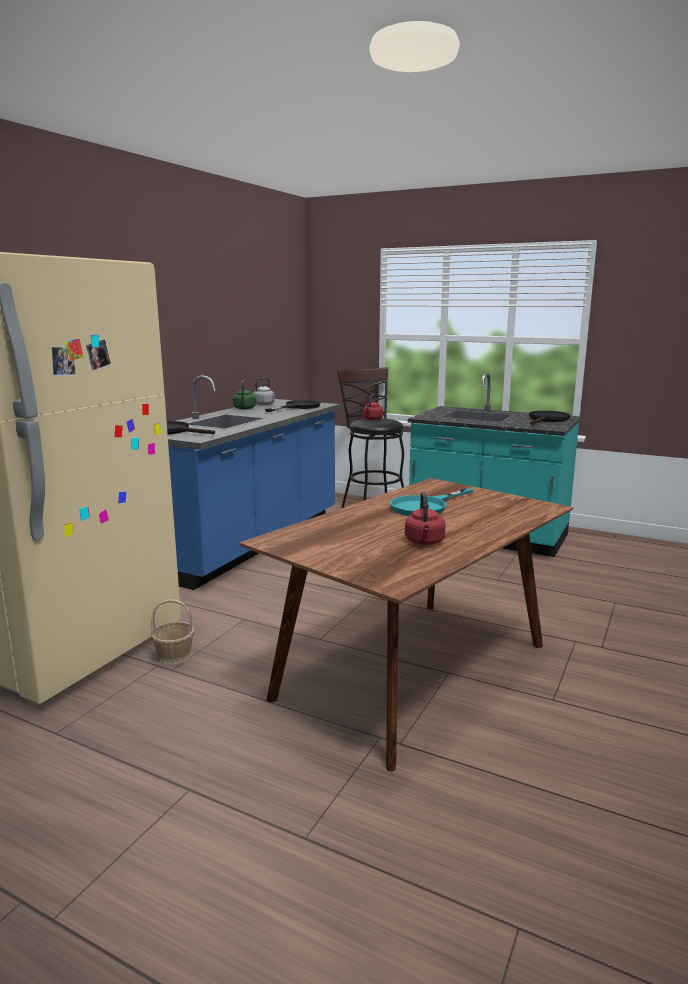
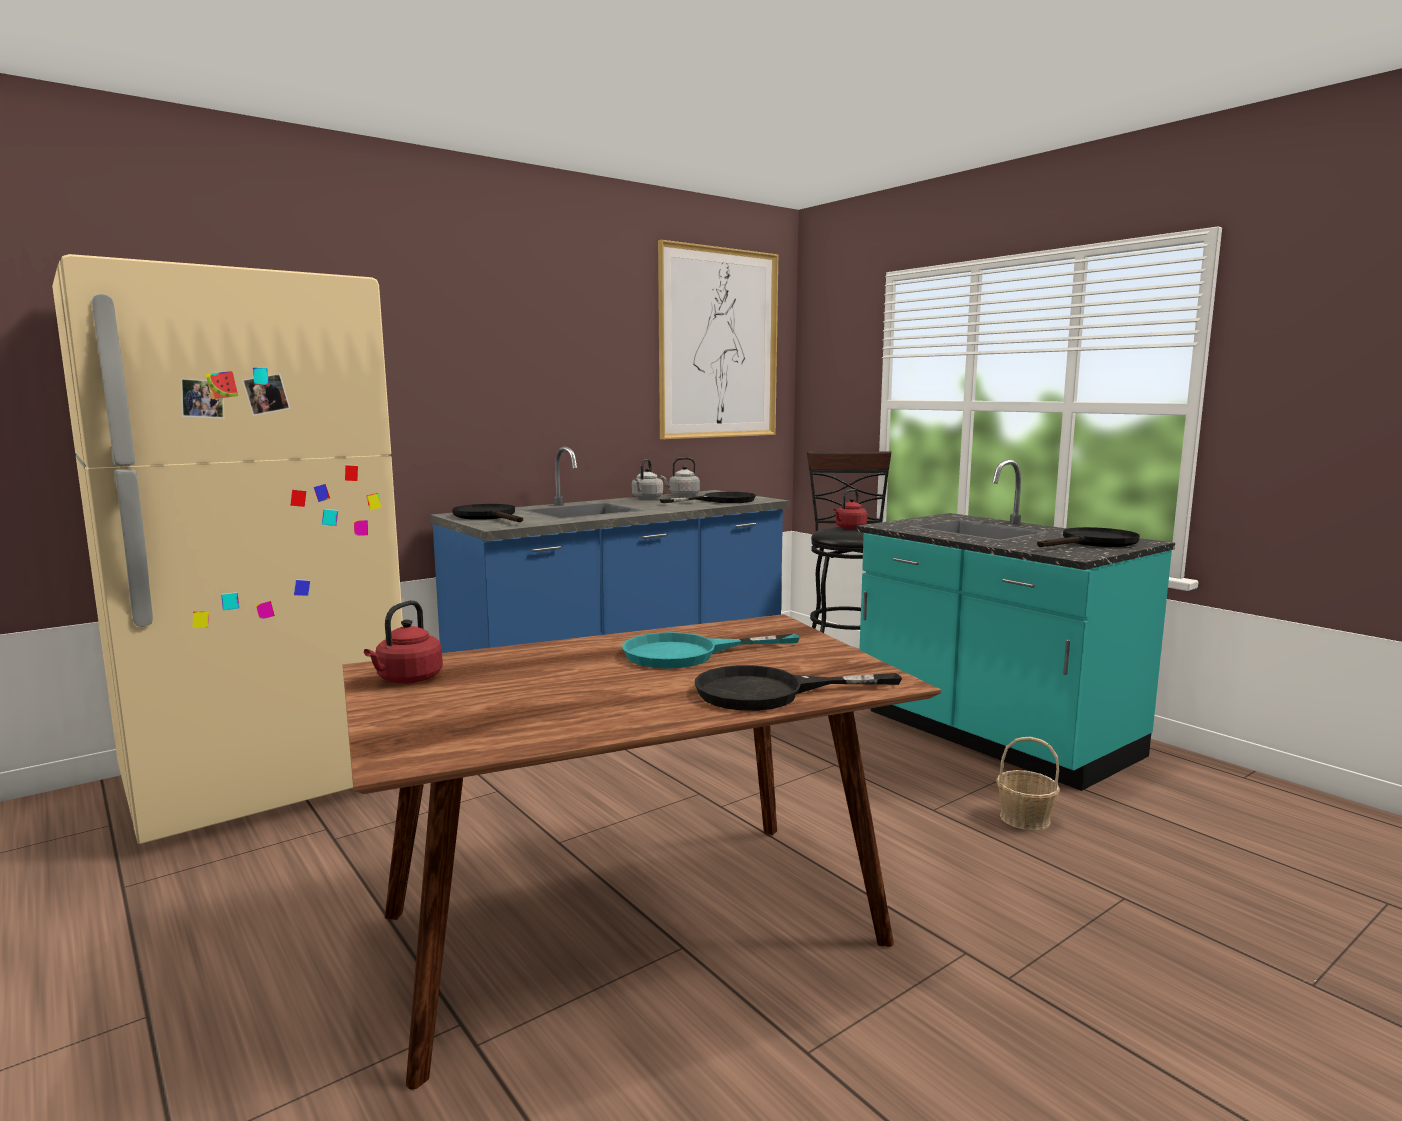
camera: 25 degrees right, 5 degrees down
(174, 655) = (359, 820): basket -> basket (1024, 818)
(244, 408) = (646, 498): green kettle -> grey kettle
(269, 295) = (719, 344): none -> picture
(424, 542) = (574, 705): red kettle -> red kettle (407, 680)
(503, 520) = (769, 692): none -> black frying pan

